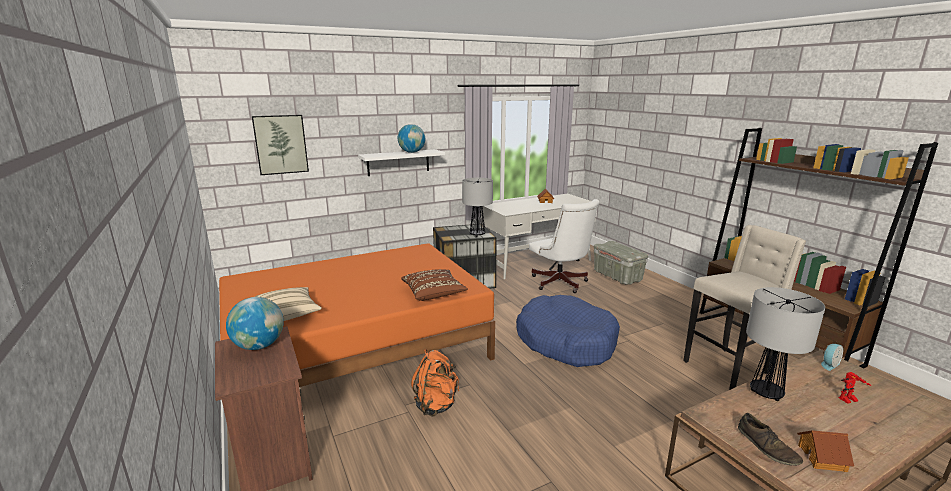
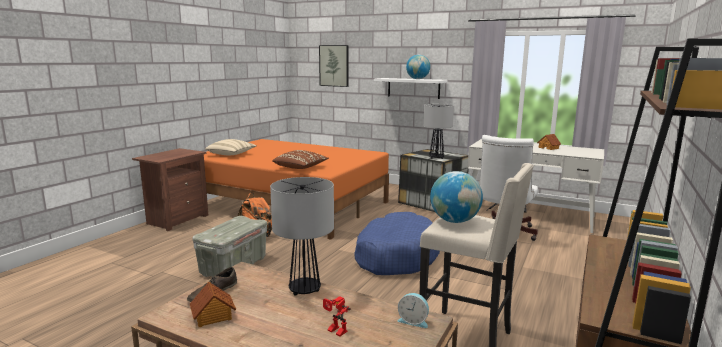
camera: 55 degrees right, 5 degrees down
(259, 346) = (181, 153): globe -> globe (454, 221)
(617, 276) = (581, 251): grey storage box -> grey storage box (234, 266)

